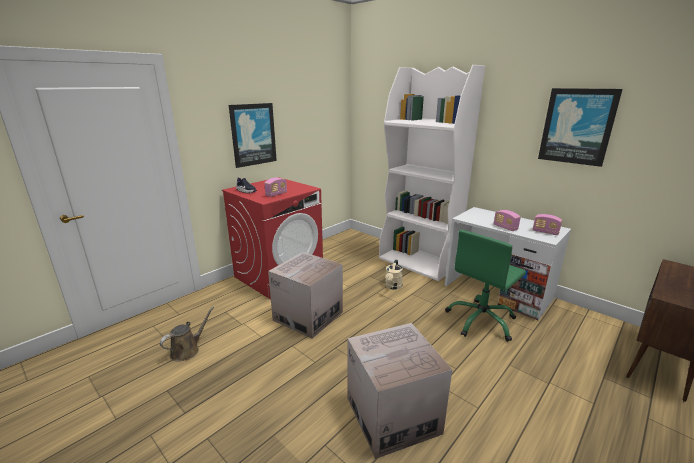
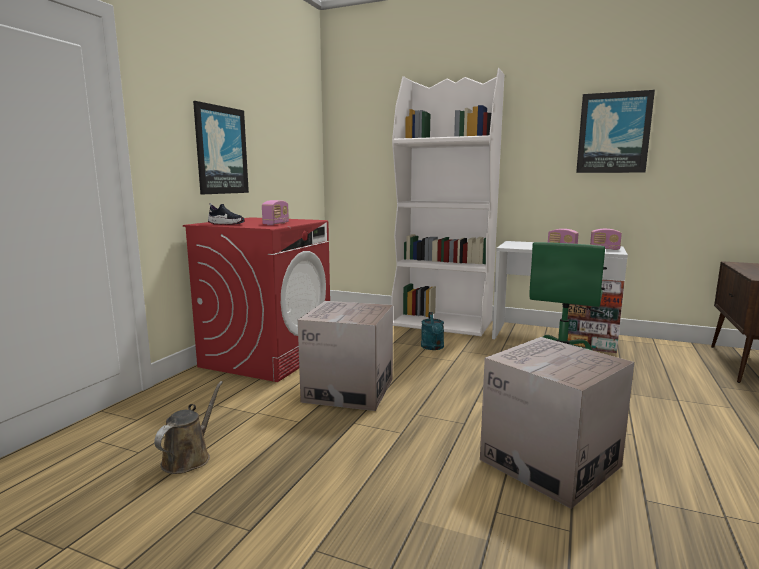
camera: 20 degrees left, 10 degrees down
(393, 286) = (433, 347): beige watering can -> turquoise watering can

